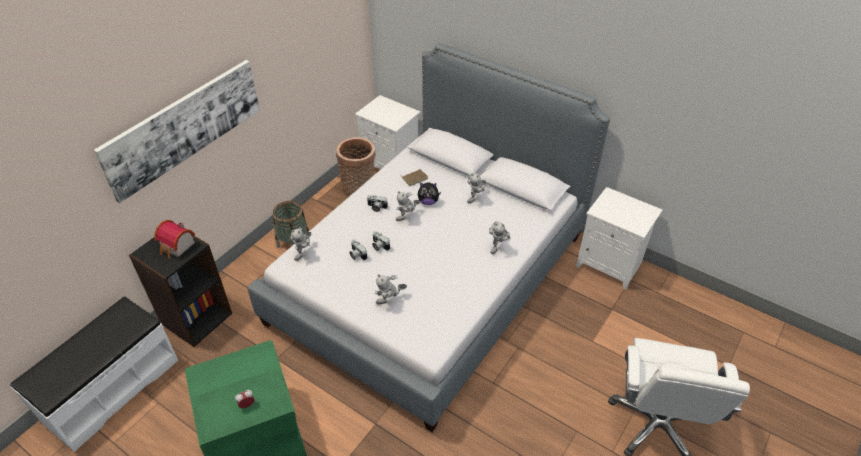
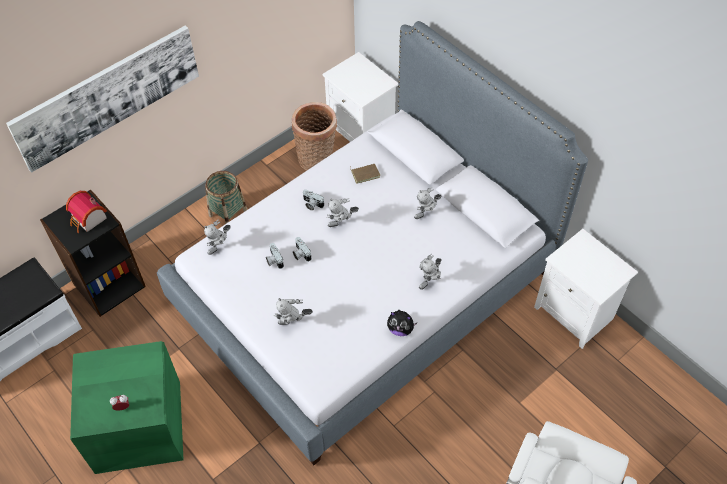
camera: 15 degrees right, 10 degrees up
(428, 202) = (371, 208): plush toy -> plush toy (400, 329)

